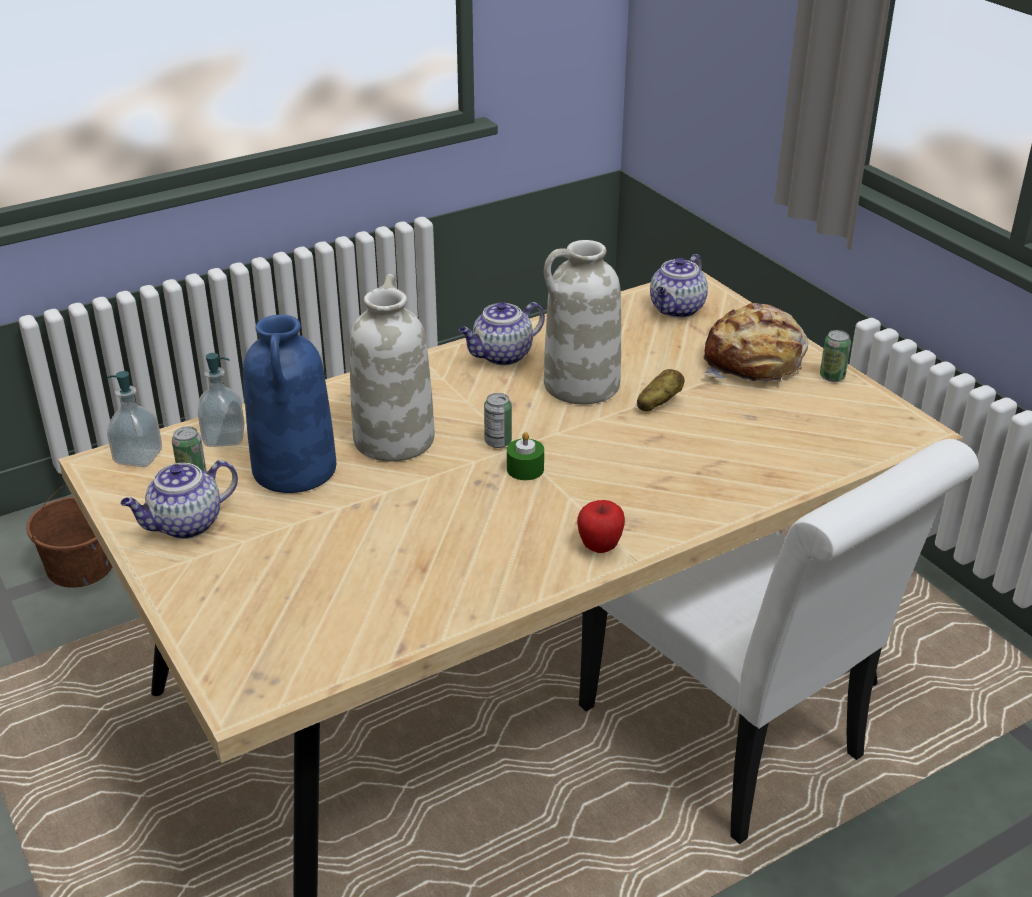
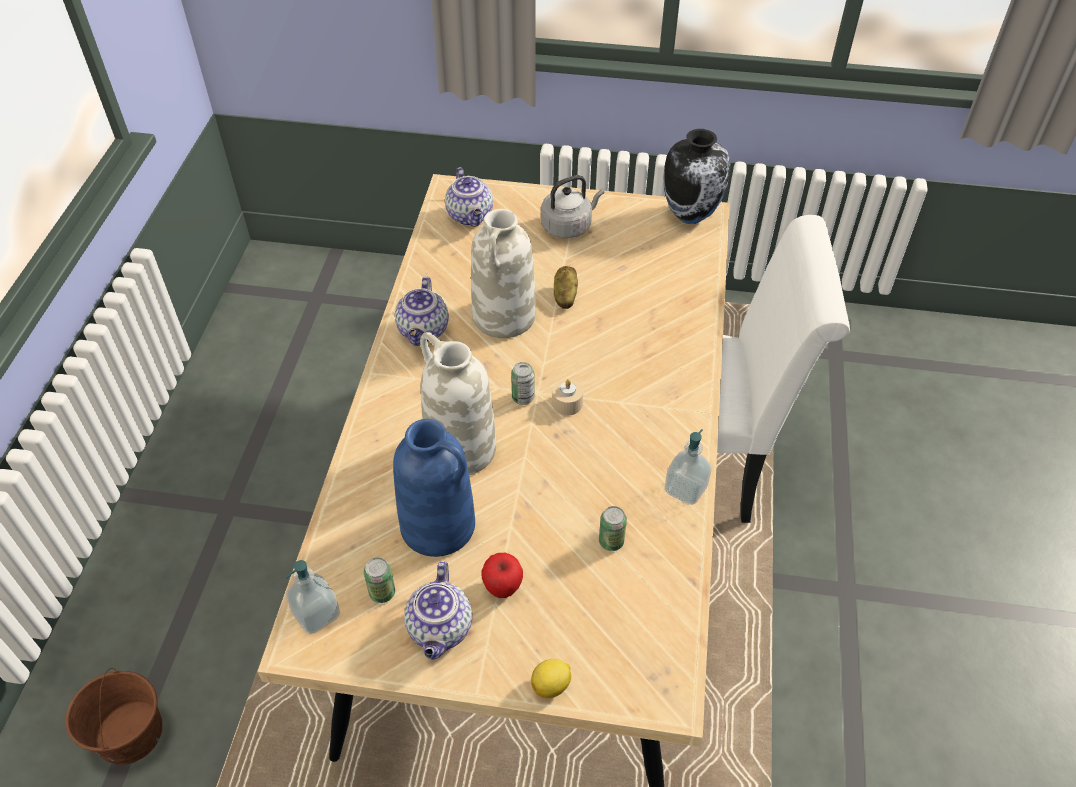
camera: 50 degrees left, 15 degrees up
(187, 615) = (552, 685): none -> lemon
(224, 437) = (350, 545): soap dispenser -> soap dispenser (685, 489)
(525, 469) = (567, 403): green candle -> beige candle
(600, 547) = (682, 420): apple -> apple (502, 588)
(754, 362) = (568, 226): bread -> grey kettle
(832, 376) = (620, 207): can -> can (611, 541)
(897, 421) = (691, 215): none -> vase

